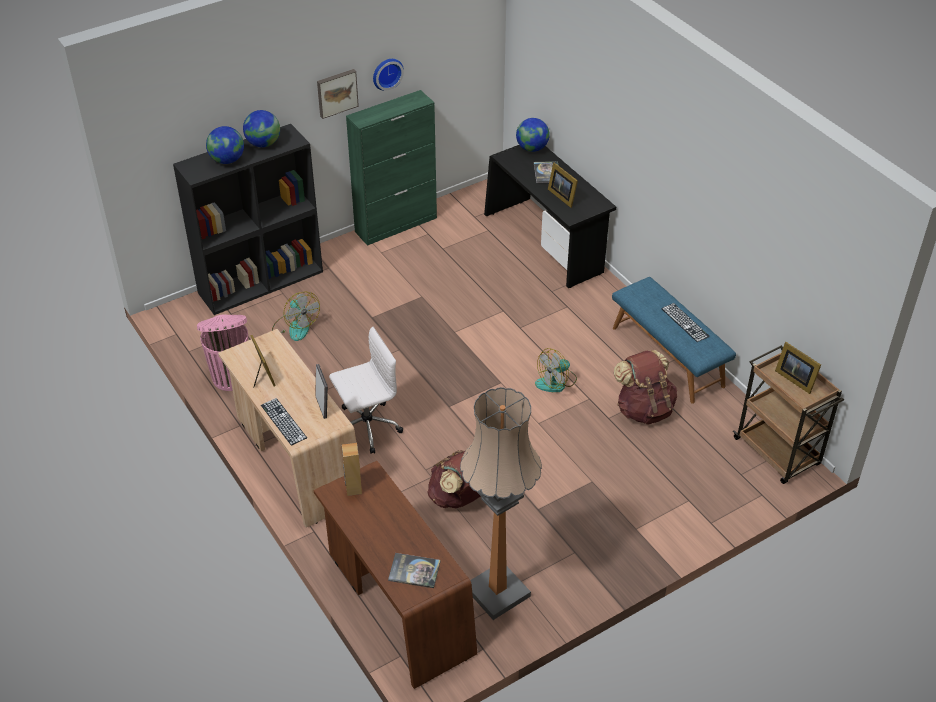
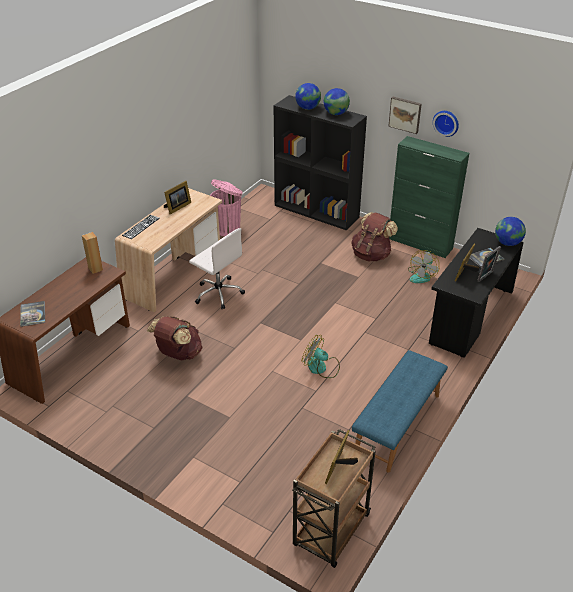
camera: 65 degrees right, 5 degrees down
(295, 326) = (288, 237): fan -> fan (422, 276)
(323, 406) = (162, 236): picture frame -> picture frame (486, 277)
(497, 592) = (100, 398): floor lamp -> none
(644, 409) = (326, 426): brown backpack -> brown backpack (371, 255)
(685, 322) = (403, 399): keyboard -> none

